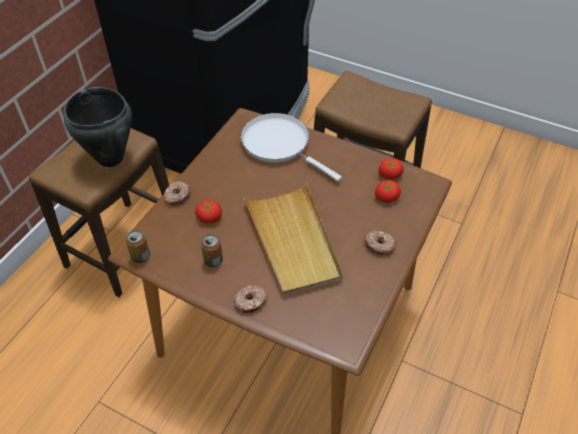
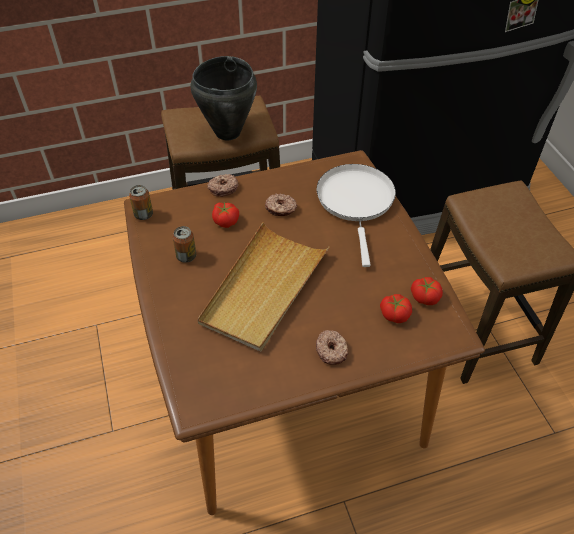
camera: 45 degrees right, 0 degrees up
(250, 302) = (172, 309): donut -> donut (281, 209)

